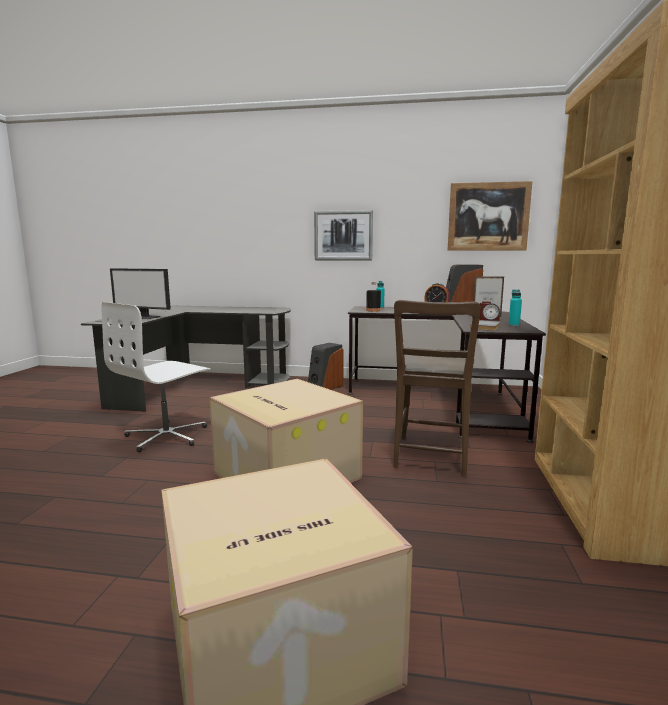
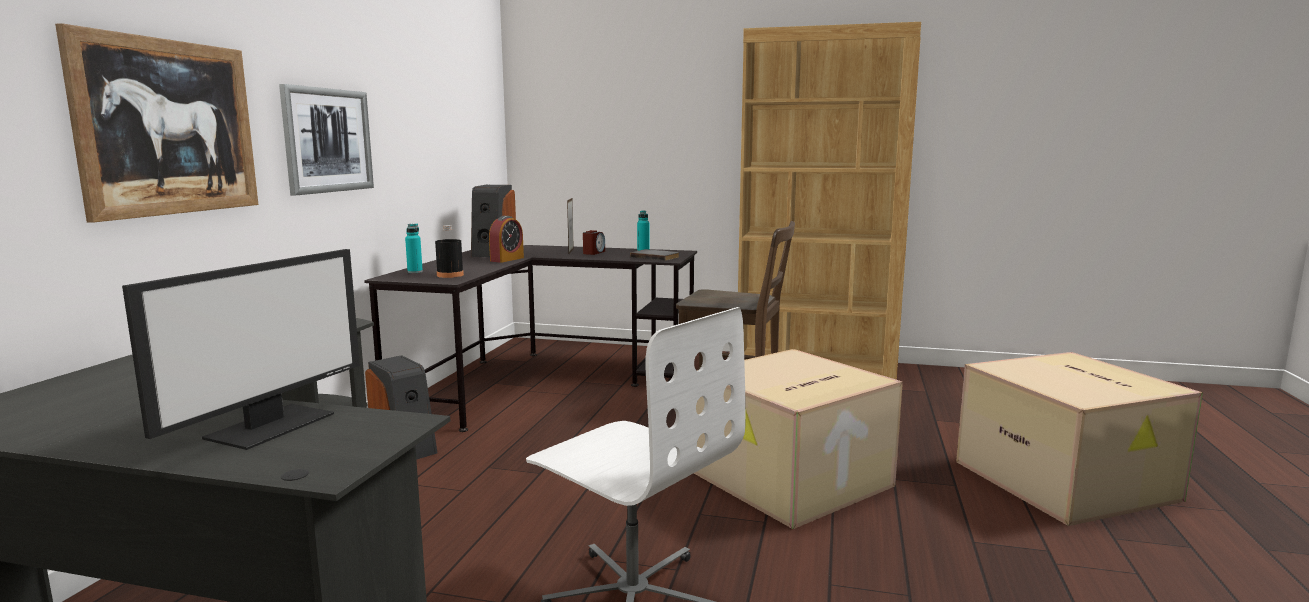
camera: 85 degrees left, 0 degrees up
(488, 217) = (466, 115): picture -> picture (169, 127)

